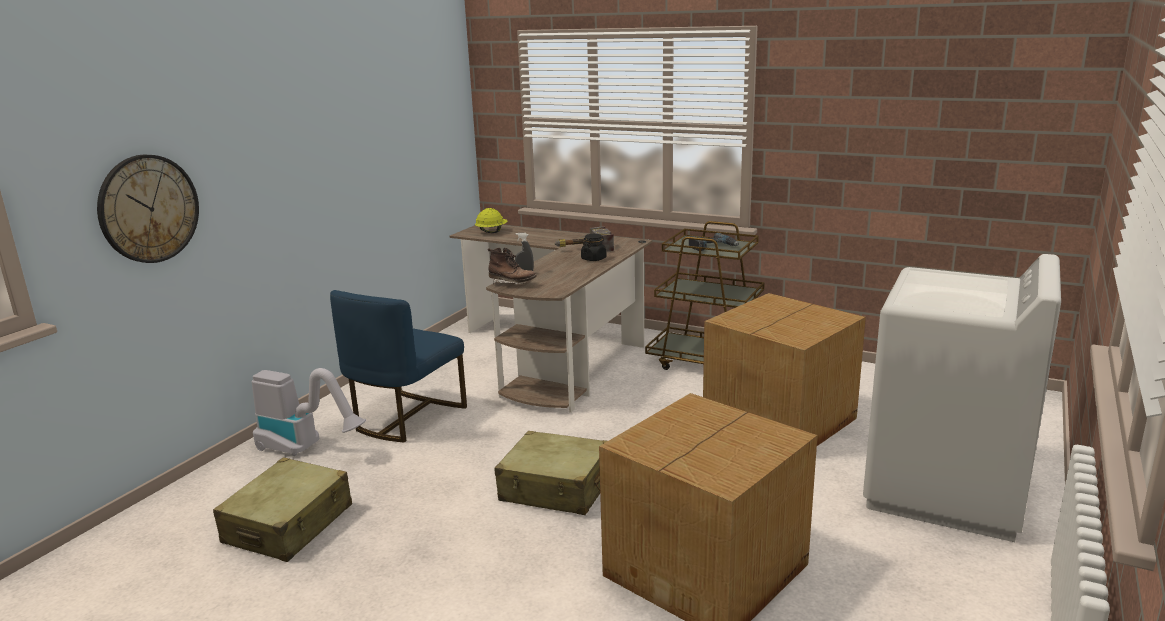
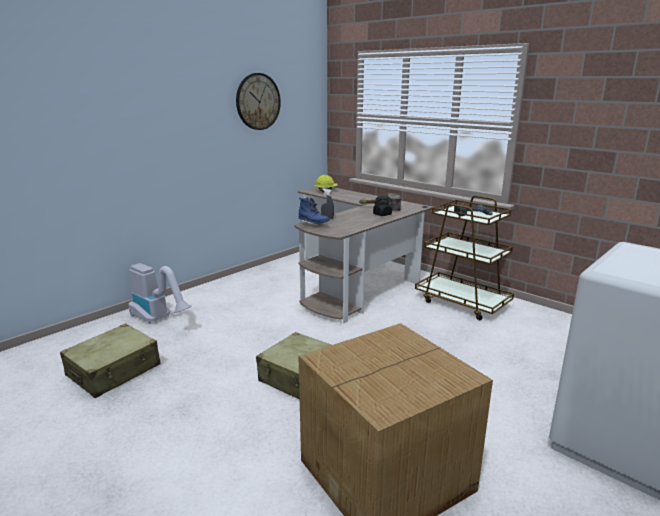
camera: 15 degrees right, 0 degrees up
(148, 209) = (61, 143): wall clock -> wall clock (258, 101)
(406, 417) = (232, 309): blue chair -> none
(512, 283) = (313, 224): brown boot -> blue boot
(782, 420) = (503, 356): cardboard box -> none

